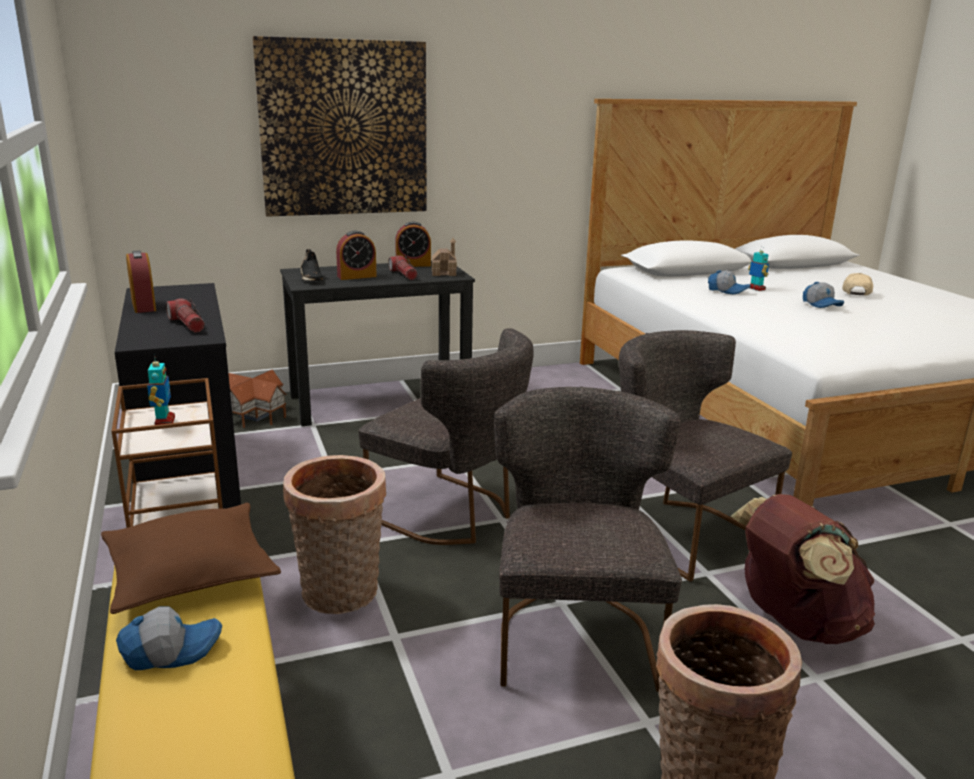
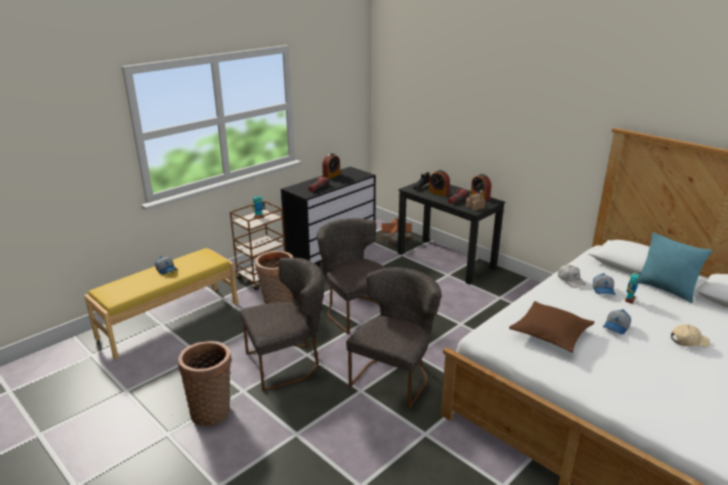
camera: 65 degrees right, 5 degrees up
(190, 572) = (203, 259): brown pillow -> brown pillow (550, 333)
(344, 129) = (465, 116): picture -> none
(451, 514) = (354, 311): grey chair -> grey chair turned 135 degrees clockwise
(693, 295) = (571, 280): none -> white cap
(738, 274) = (665, 289): none -> turquoise pillow
(794, 623) = (336, 423): brown backpack -> none

